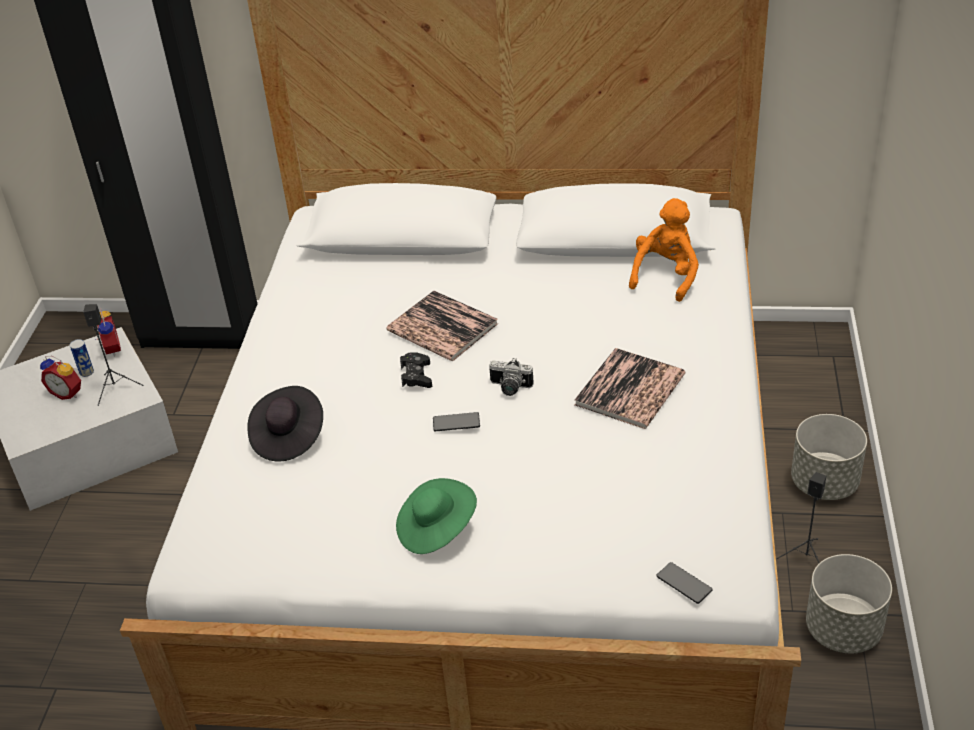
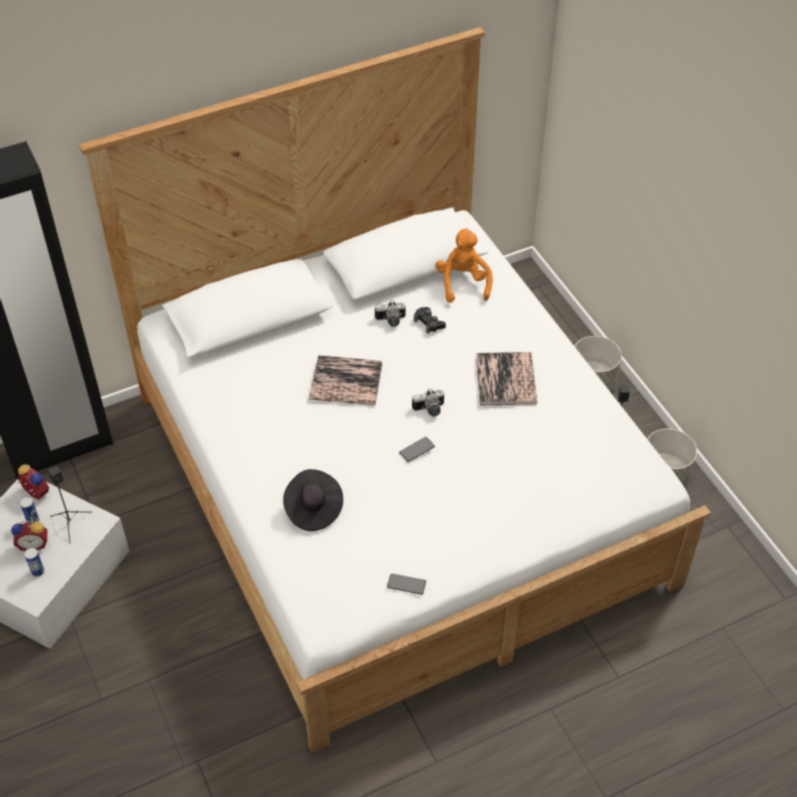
camera: 35 degrees left, 10 degrees up
(47, 419) = (38, 571): none -> can
(416, 376) = (360, 426): black game controller -> black game controller (429, 323)
(436, 529) = (464, 529): green hat -> none
(547, 286) = (390, 321): none -> camera
(684, 583) = (632, 496): phone -> phone (406, 584)

